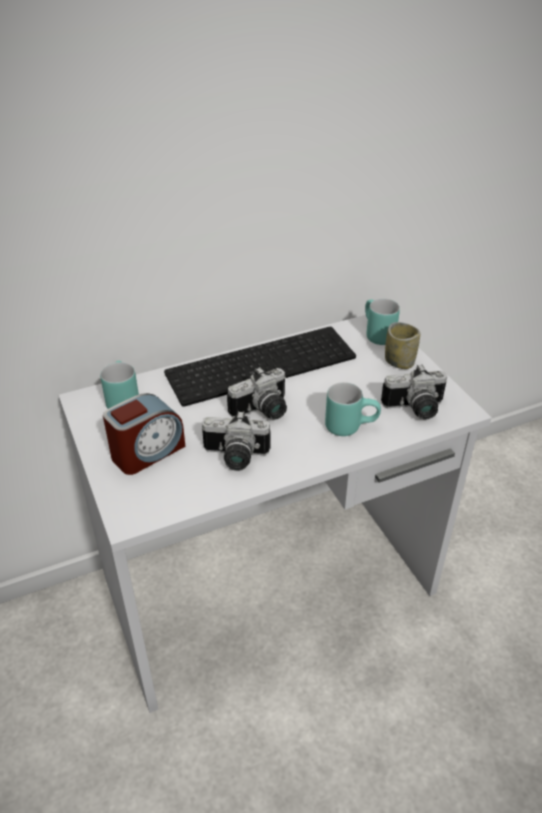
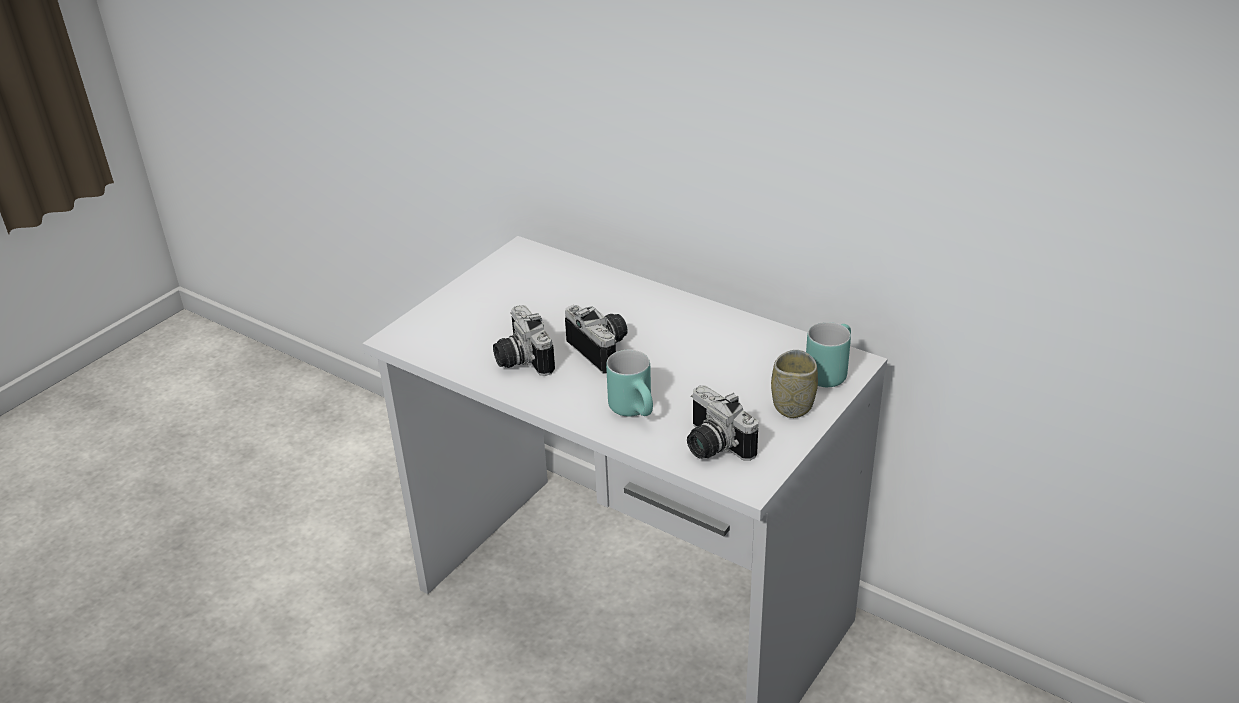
camera: 60 degrees right, 5 degrees down
(120, 400) = (540, 267): turquoise mug -> none
(147, 452) = (484, 311): alarm clock -> none
(262, 363) = (683, 318): keyboard -> none
(263, 412) = (603, 349): camera -> camera turned 150 degrees counterclockwise

